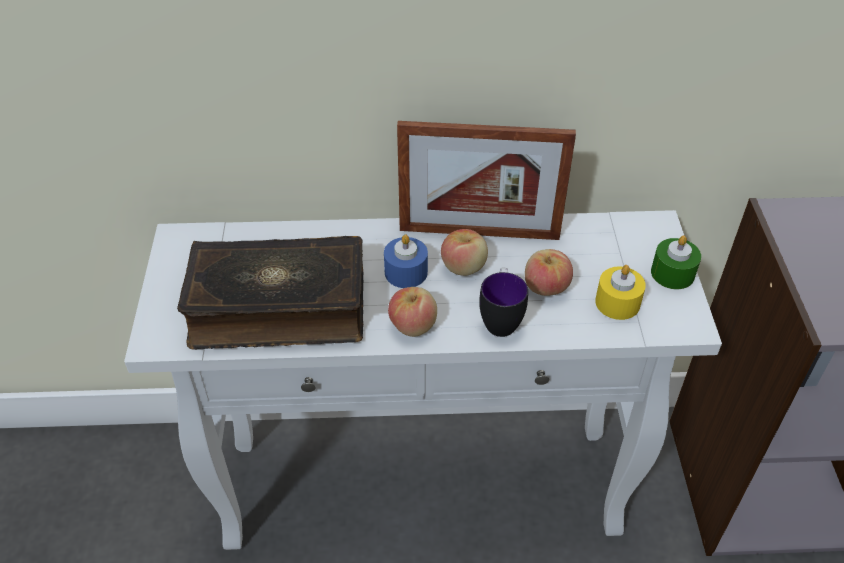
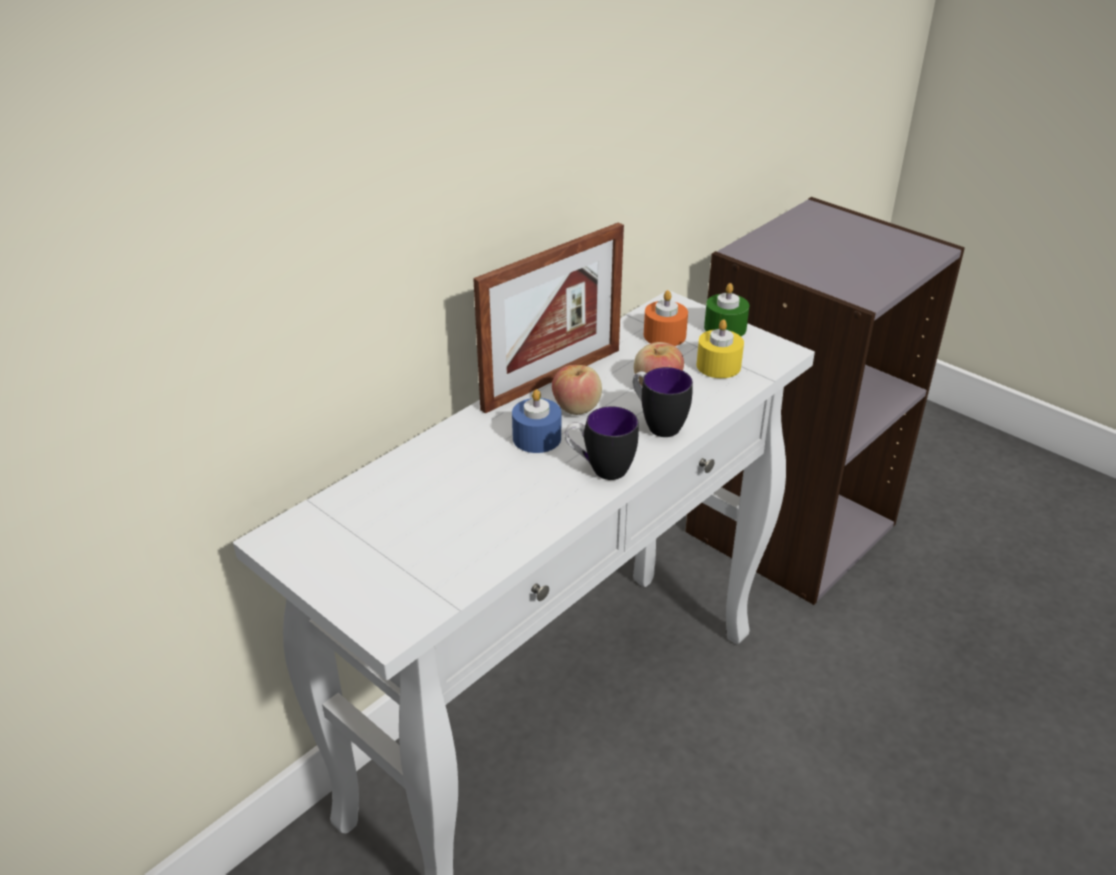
camera: 45 degrees left, 10 degrees down
(278, 307) = (468, 527): book -> none
(412, 325) = (600, 469): apple -> mug
(612, 249) = (664, 335): none -> orange candle

